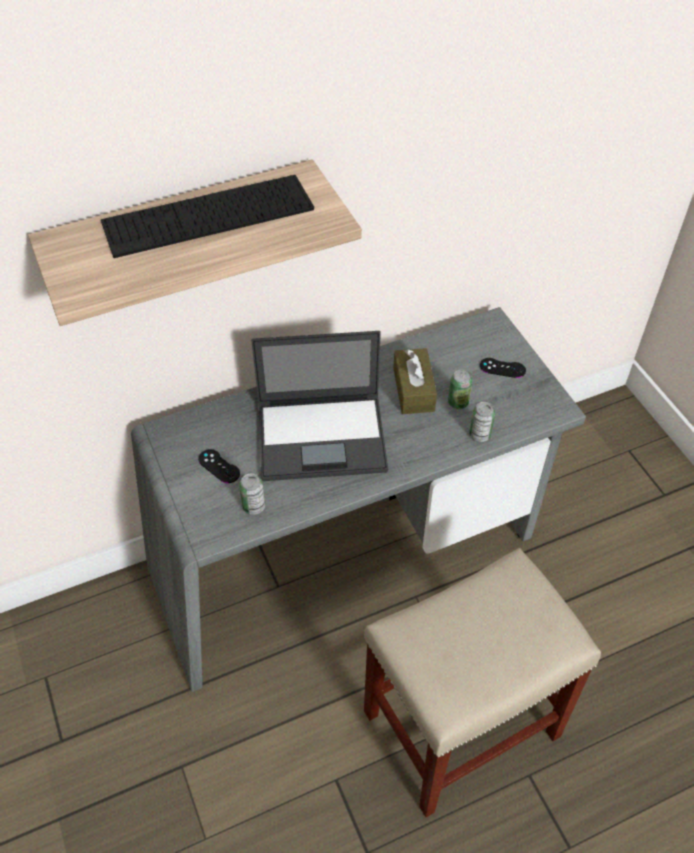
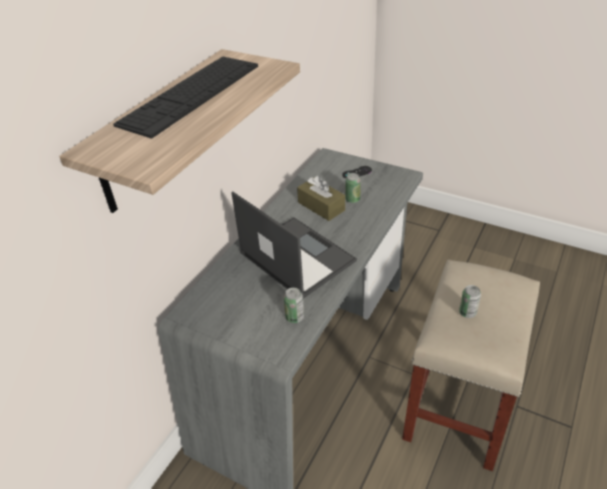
camera: 35 degrees left, 10 degrees down
(219, 466) = (246, 309): black game controller -> none
(323, 436) = (296, 256): laptop -> laptop turned 90 degrees counterclockwise
(479, 435) = (382, 208): can -> can (467, 312)

